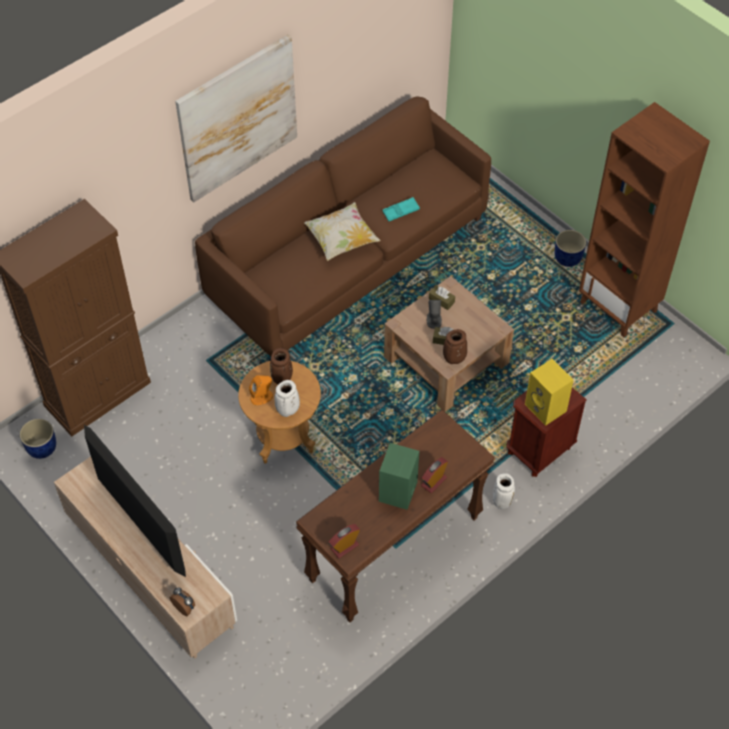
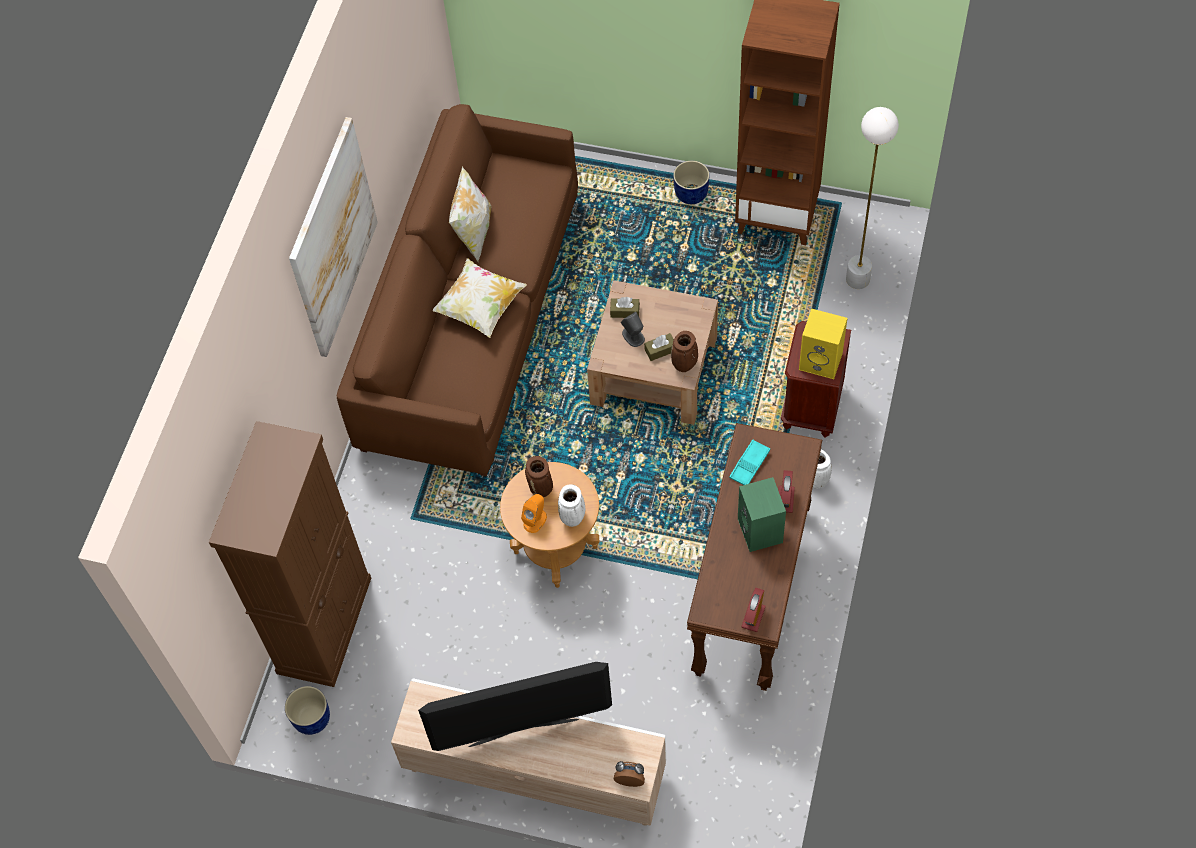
camera: 30 degrees left, 5 degrees up
(141, 529) = (523, 731): television -> television turned 150 degrees clockwise
(377, 191) = (473, 233): none -> pillow
(401, 211) = (516, 241): turquoise tray -> turquoise tray (749, 465)
(644, 382) = (858, 279): none -> white floor lamp

